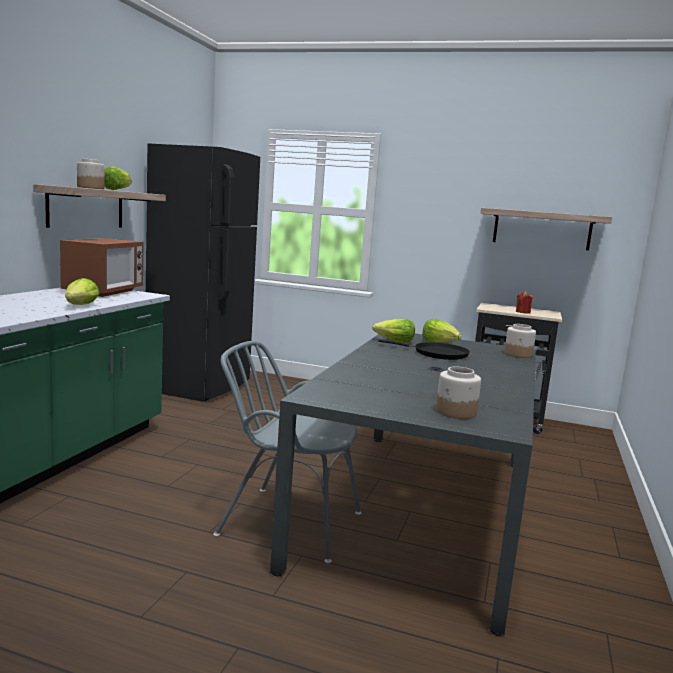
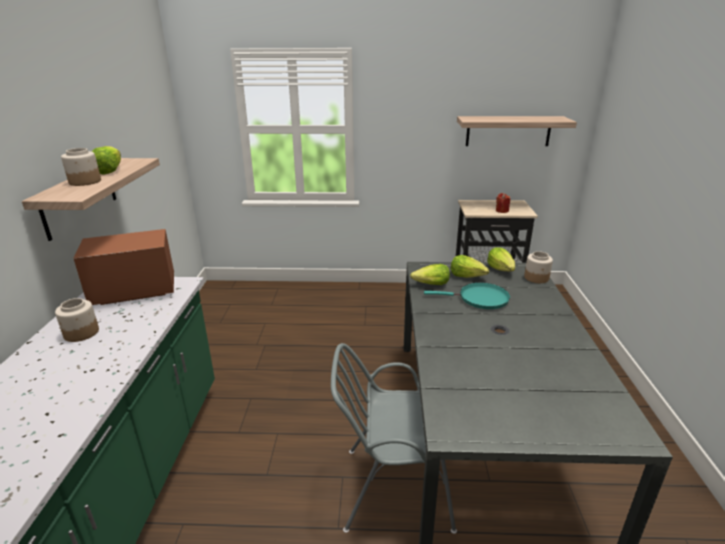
camera: 15 degrees left, 15 degrees up
(81, 306) = (136, 339): lettuce -> lettuce (501, 269)
(104, 292) = (135, 292): microwave -> microwave turned 105 degrees counterclockwise
(200, 386) = (220, 317): black fridge -> none
(437, 354) = (480, 299): black frying pan -> turquoise frying pan
(456, 412) = (577, 416): jar -> jar (81, 333)

